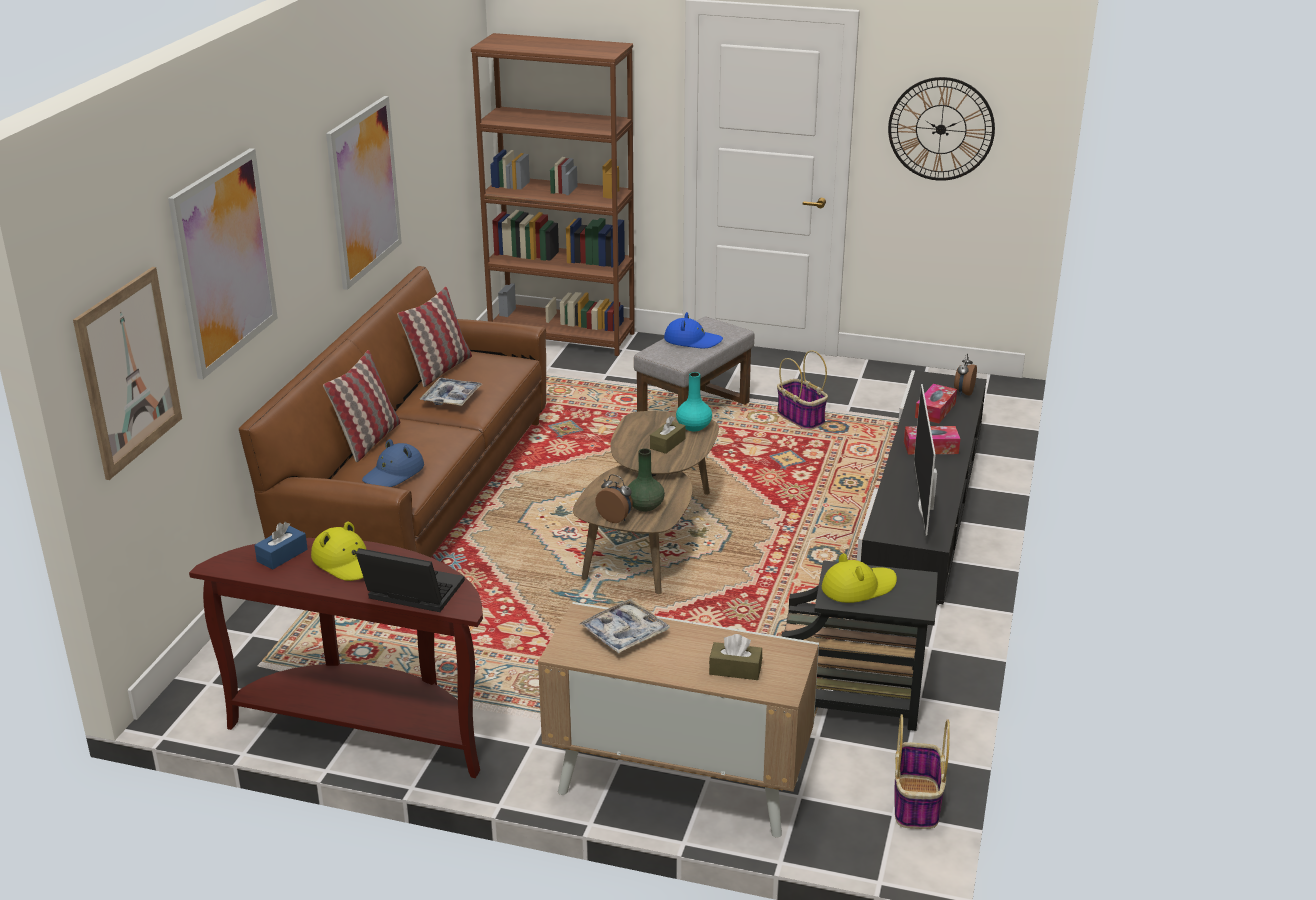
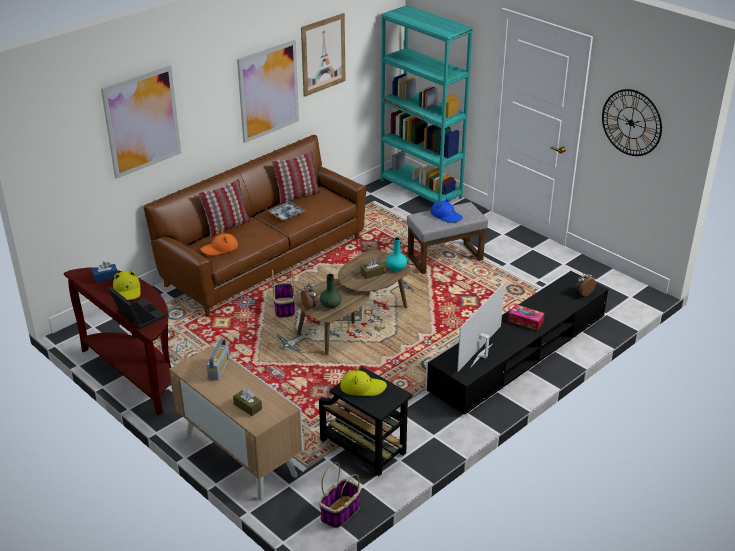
camera: 30 degrees right, 5 degrees up
(129, 372) = (62, 169): picture -> picture (323, 54)
(394, 473) = (220, 248): blue hat -> orange hat
(562, 336) = (421, 189): brown bookcase -> turquoise bookcase
(624, 633) = (219, 369): tray -> radio
(801, 418) = (503, 279): basket -> basket (284, 308)
(935, 410) = (554, 299): tissue box -> none

